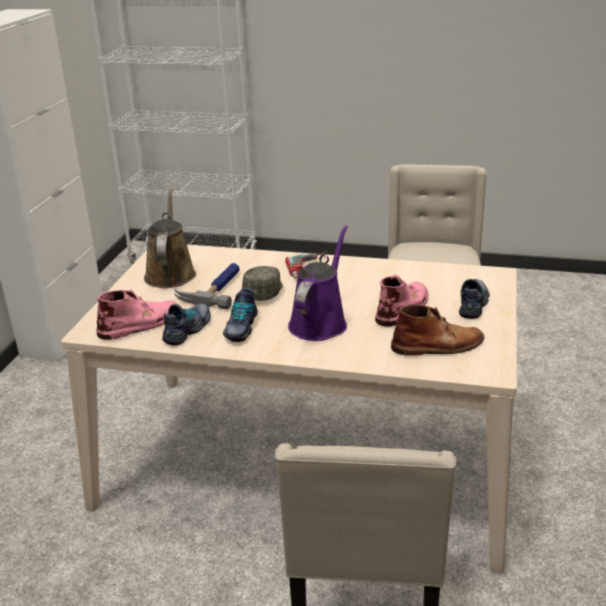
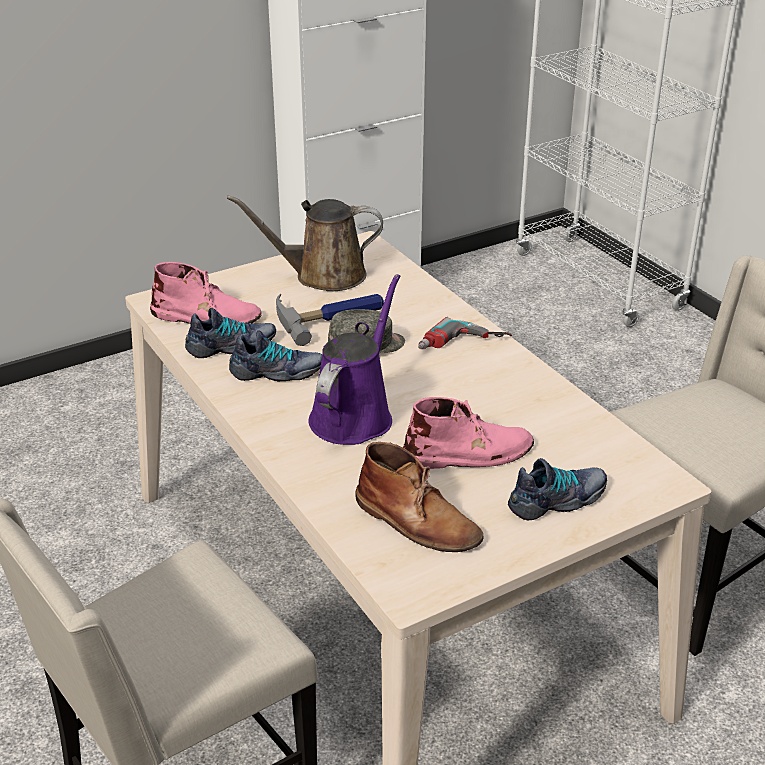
camera: 45 degrees right, 5 degrees up
(170, 273) = (323, 275): brown watering can -> brown watering can turned 135 degrees counterclockwise
(240, 327) = (277, 372): shoe -> shoe turned 150 degrees counterclockwise
(320, 322) = (354, 415): purple watering can -> purple watering can turned 45 degrees counterclockwise

